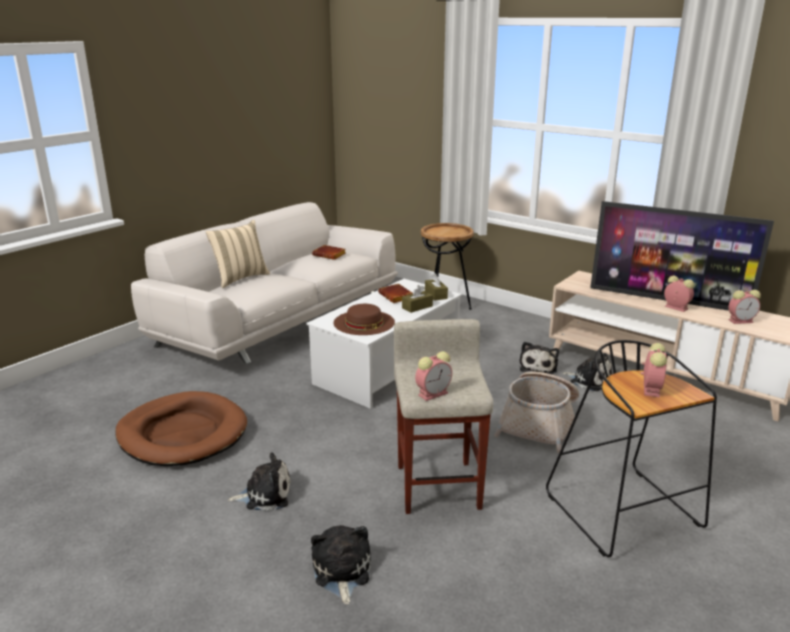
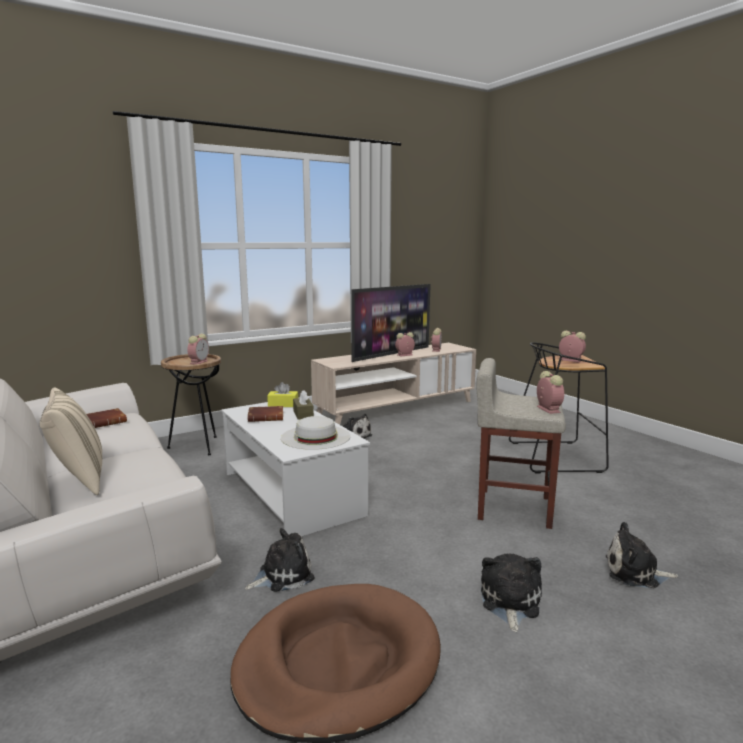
camera: 70 degrees left, 10 degrees down
(364, 322) = (315, 437): brown hat -> white hat
(436, 295) = (283, 405): brown tissue box -> yellow tissue box
(446, 234) = (199, 362): none -> alarm clock
(539, 423) = (438, 455): basket -> none
(588, 380) = (388, 428): plush toy -> plush toy (282, 575)

